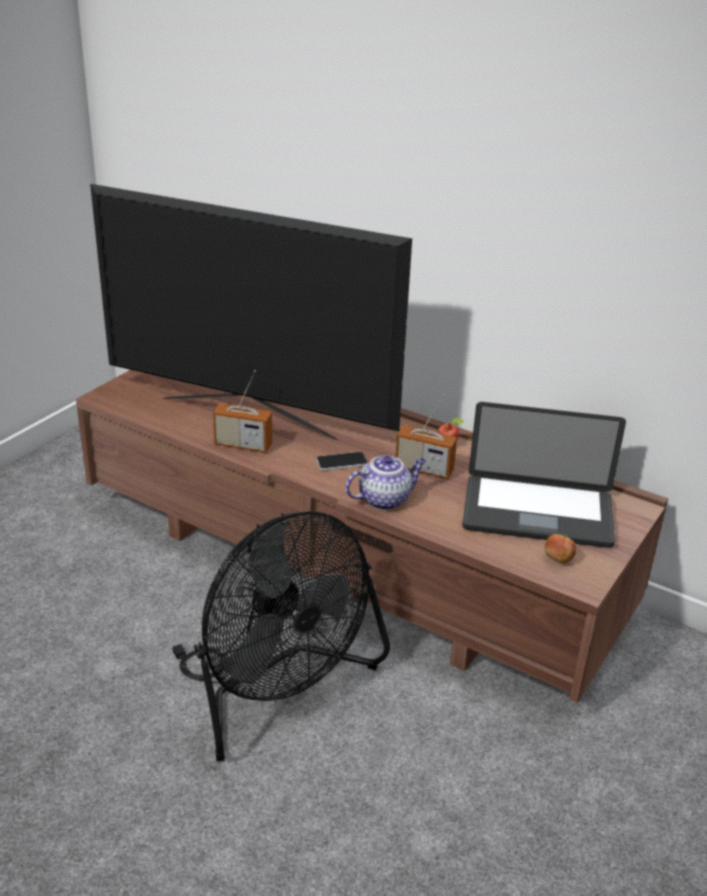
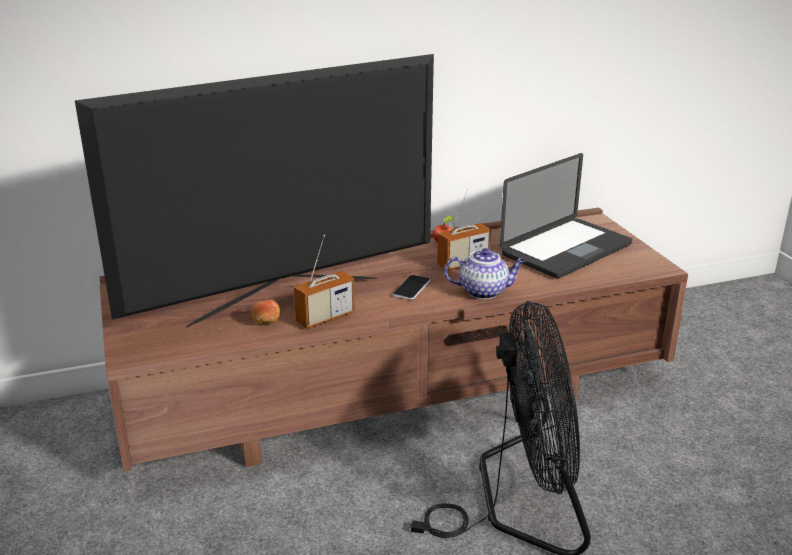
camera: 50 degrees left, 5 degrees down
(385, 499) = (484, 291): teapot -> teapot turned 75 degrees clockwise
(558, 559) = (625, 264): apple -> apple (266, 323)

